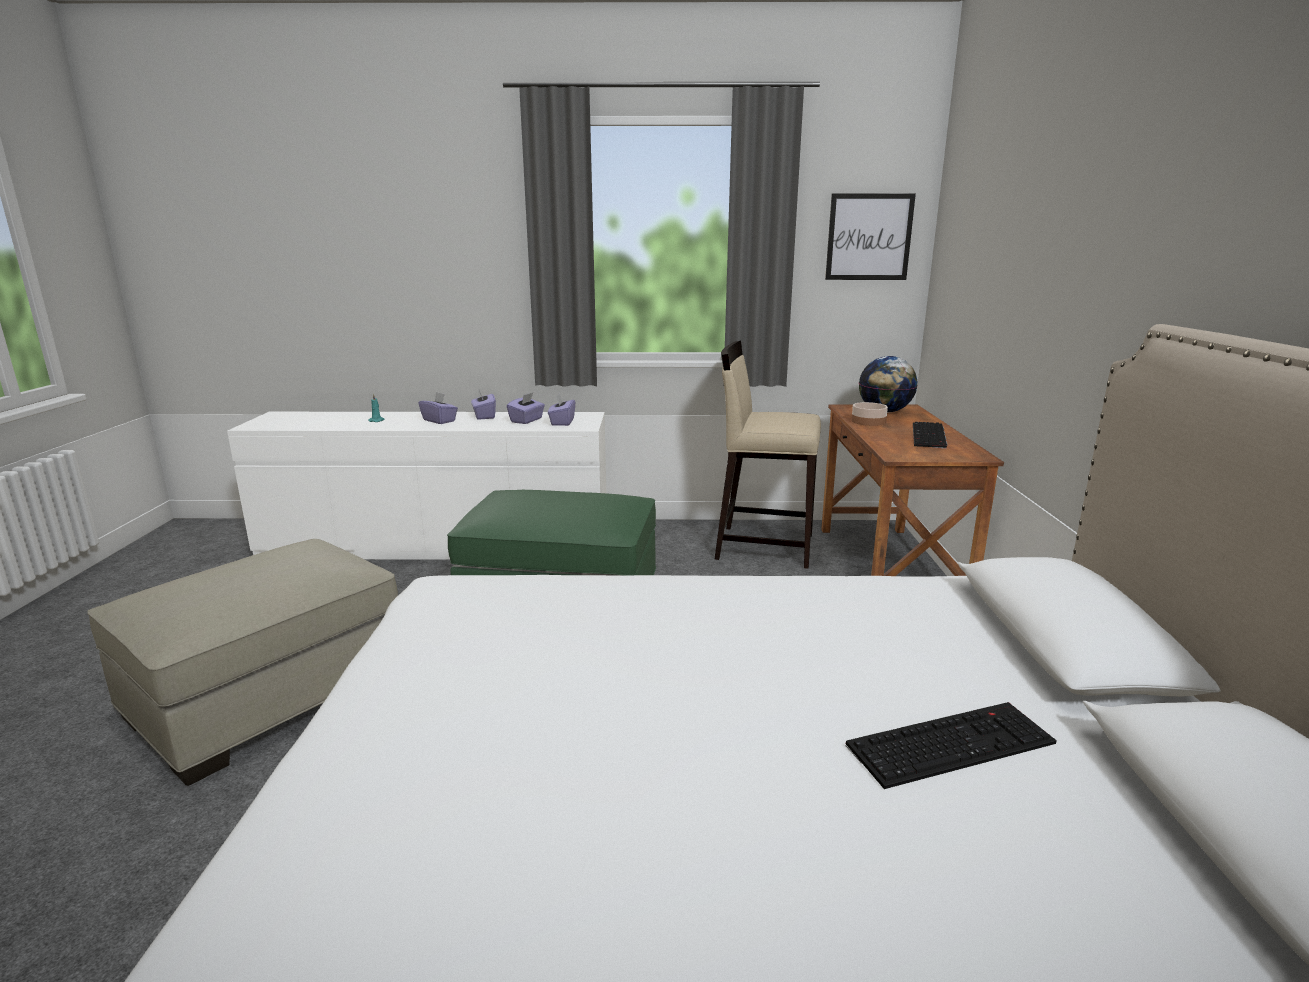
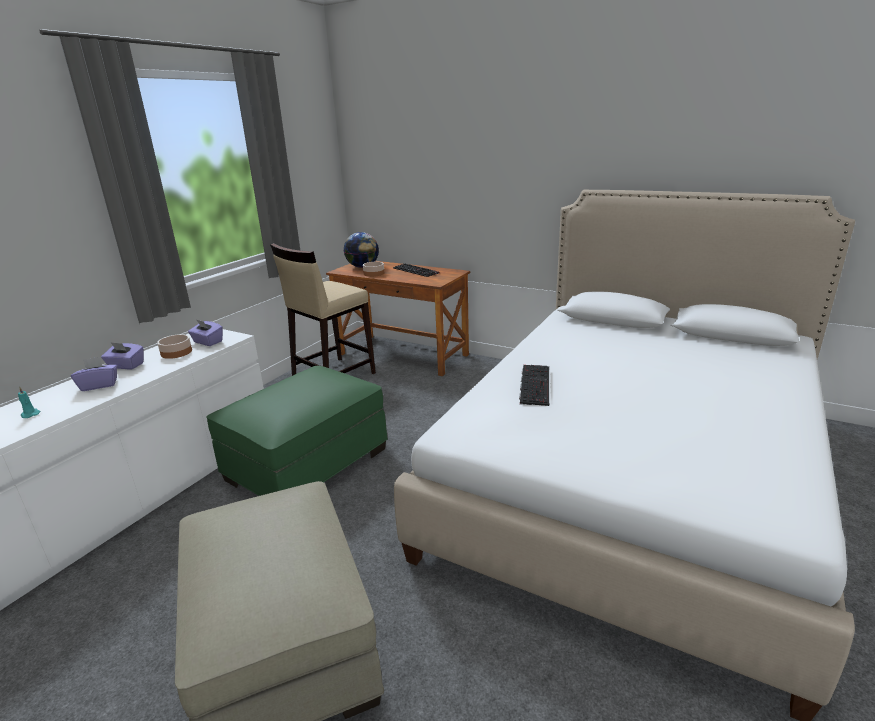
camera: 60 degrees left, 5 degrees up
(527, 420) = (176, 352): purple tissue box -> bowl
(869, 237) = (313, 159): picture -> none
(950, 742) = (669, 354): keyboard -> keyboard (534, 384)

